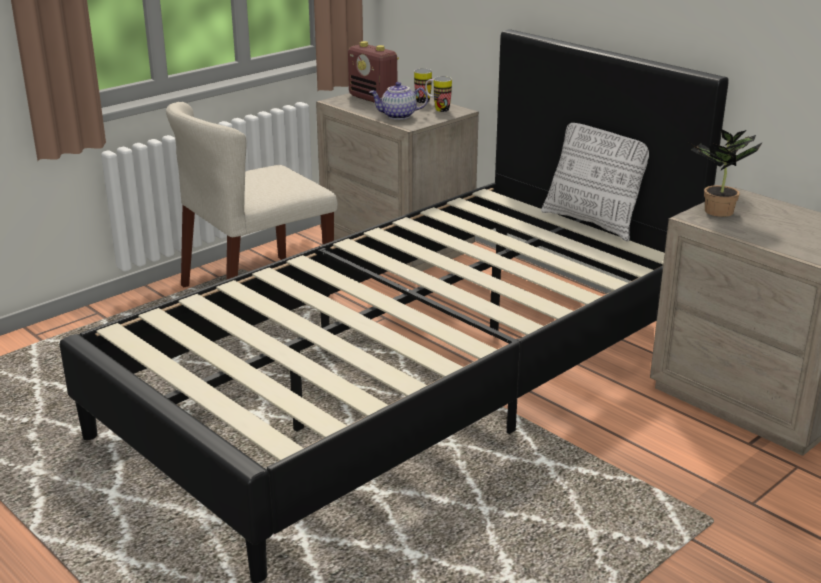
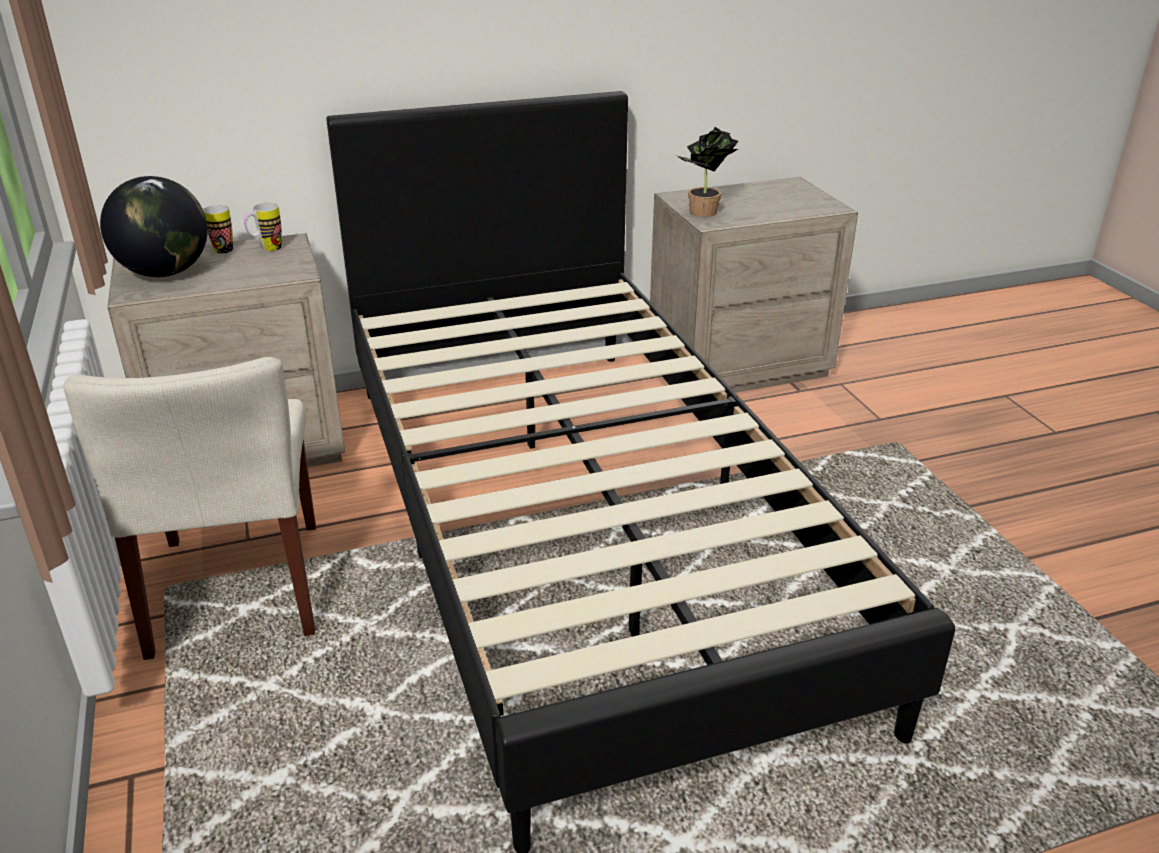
camera: 65 degrees left, 5 degrees up
(373, 99) = (165, 273): radio -> globe
(398, 116) = (256, 273): teapot -> none
(593, 222) = (513, 293): pillow -> none

